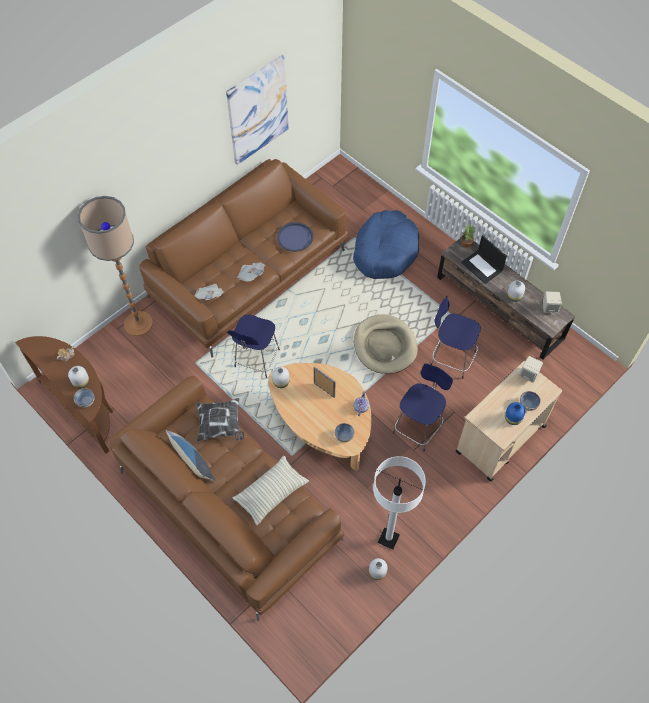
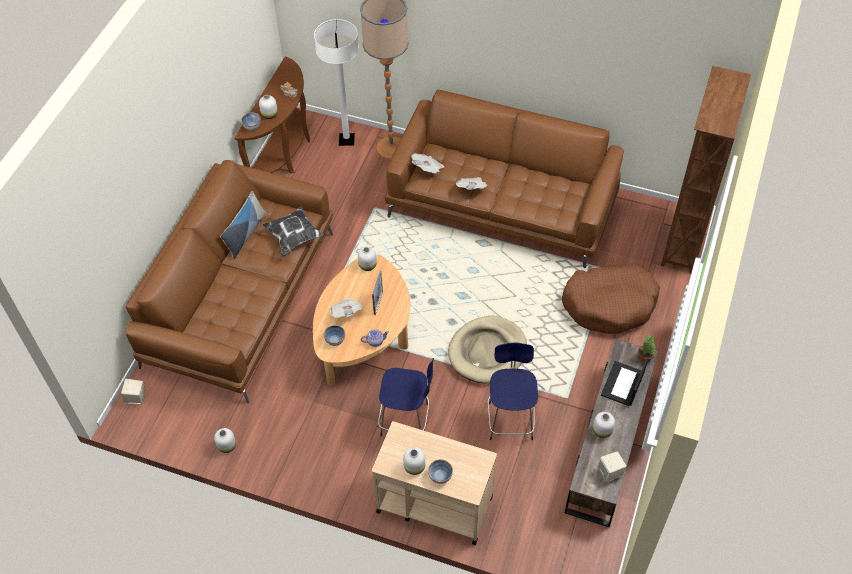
camera: 65 degrees right, 5 degrees down
(256, 360) = (405, 252): blue stool -> none
(257, 110) = (610, 68): picture -> none
(271, 493) = (242, 305): pillow -> none
(295, 237) = (542, 203): blue tray -> none
(321, 417) = (346, 312): none -> newspaper
(355, 182) = (683, 241): none -> brown bookcase
(385, 251) = (610, 304): blue dog bed -> brown dog bed
(388, 539) = (266, 442): white floor lamp -> white floor lamp (346, 140)
(513, 419) = (414, 467): blue vase -> white vase
(528, 374) = (480, 464): beige speaker -> beige speaker (136, 397)

